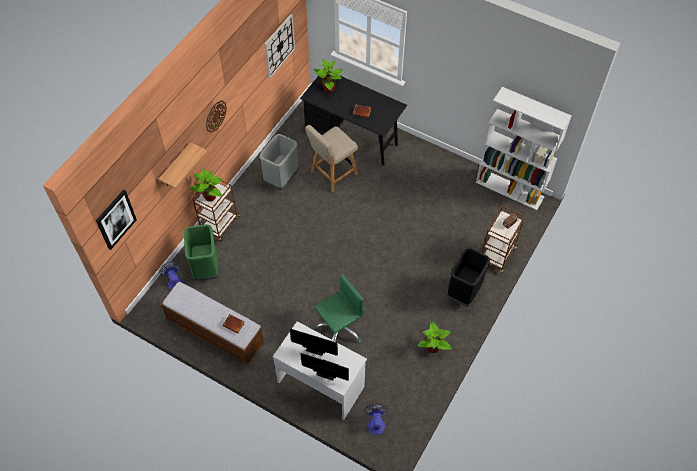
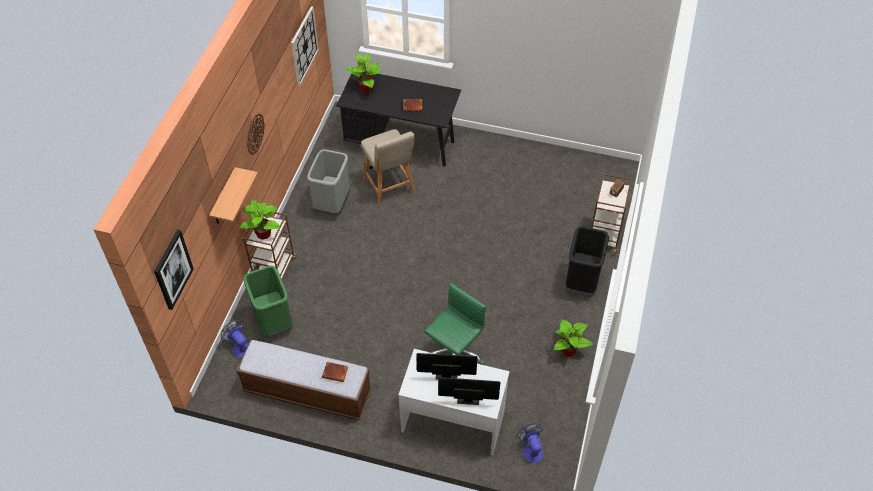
camera: 15 degrees left, 5 degrees down
(332, 174) = (390, 187): beige chair -> beige chair turned 60 degrees counterclockwise
(510, 189) = (594, 163): white bookcase -> none

